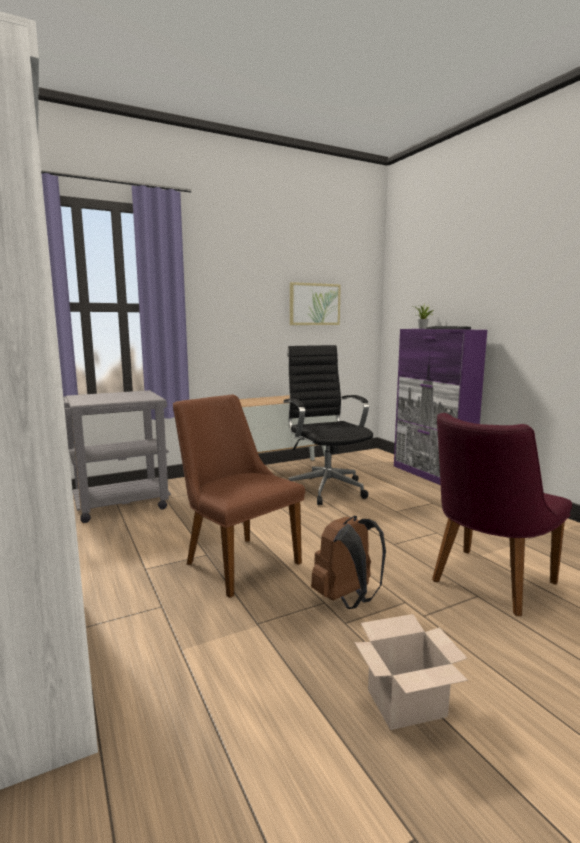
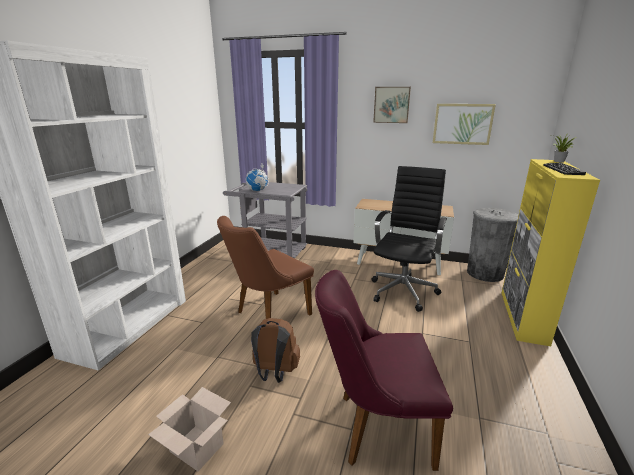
camera: 45 degrees right, 10 degrees up
(101, 401) = (257, 190): none -> globe
(235, 560) = (268, 315): brown chair -> brown chair turned 135 degrees counterclockwise
(244, 282) = (391, 105): none -> picture
(360, 457) = (485, 273): none -> grey trash can
(431, 475) = (523, 317): purple cabinet -> yellow cabinet

